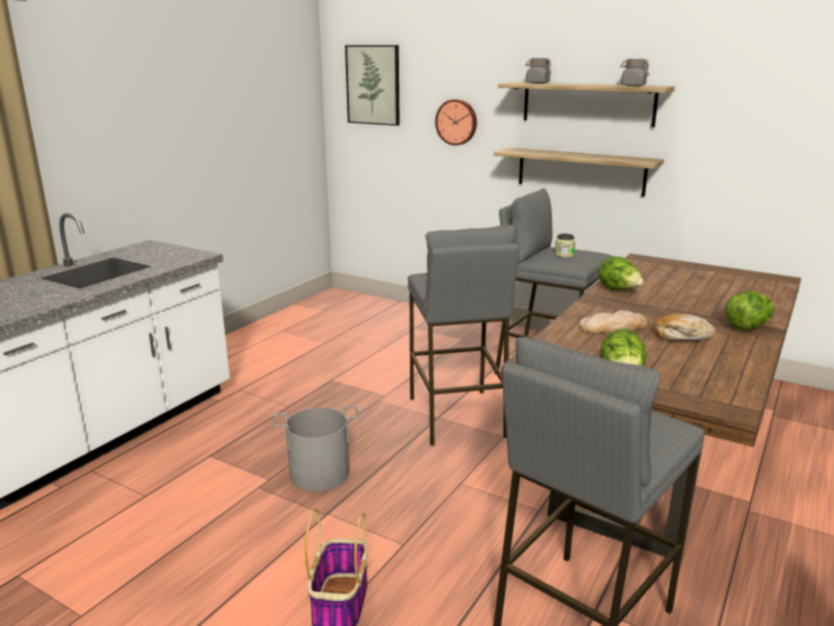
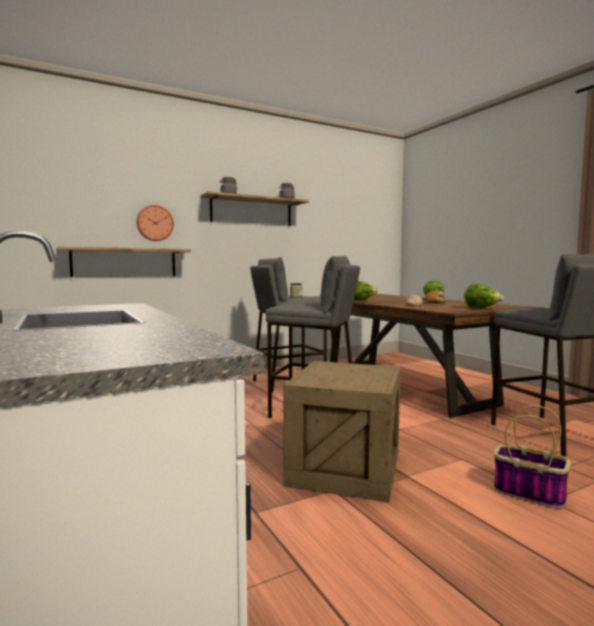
camera: 60 degrees left, 15 degrees down
(319, 474) = (345, 467): grey bucket -> crate
(373, 85) = (63, 190): picture -> none
(580, 171) = (251, 254): shelf -> shelf (124, 262)

